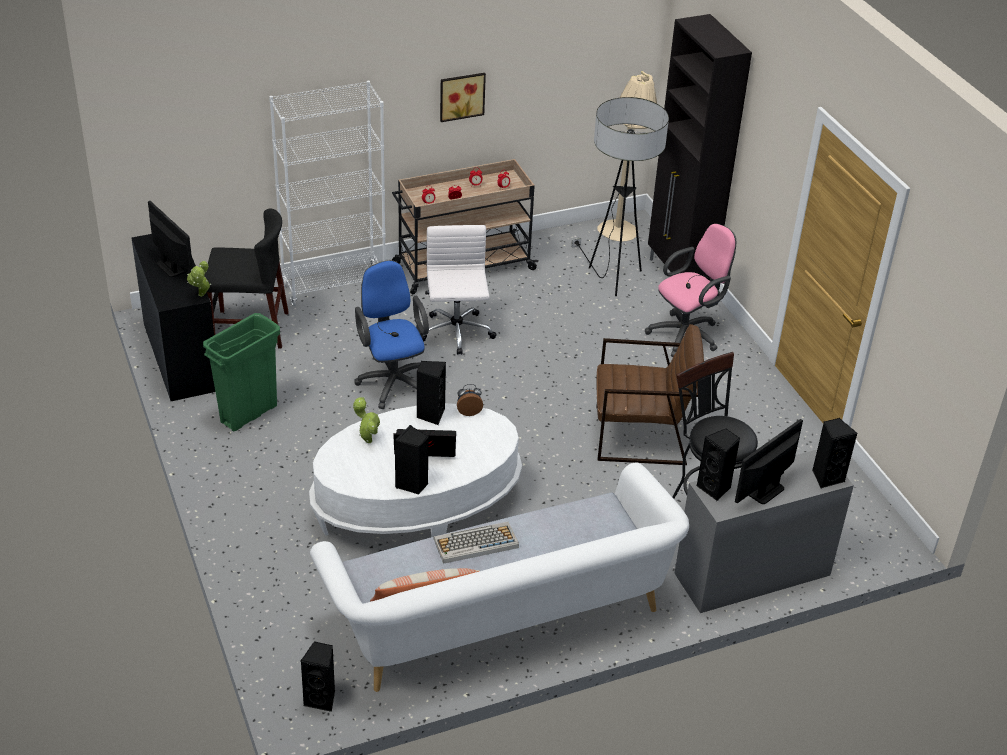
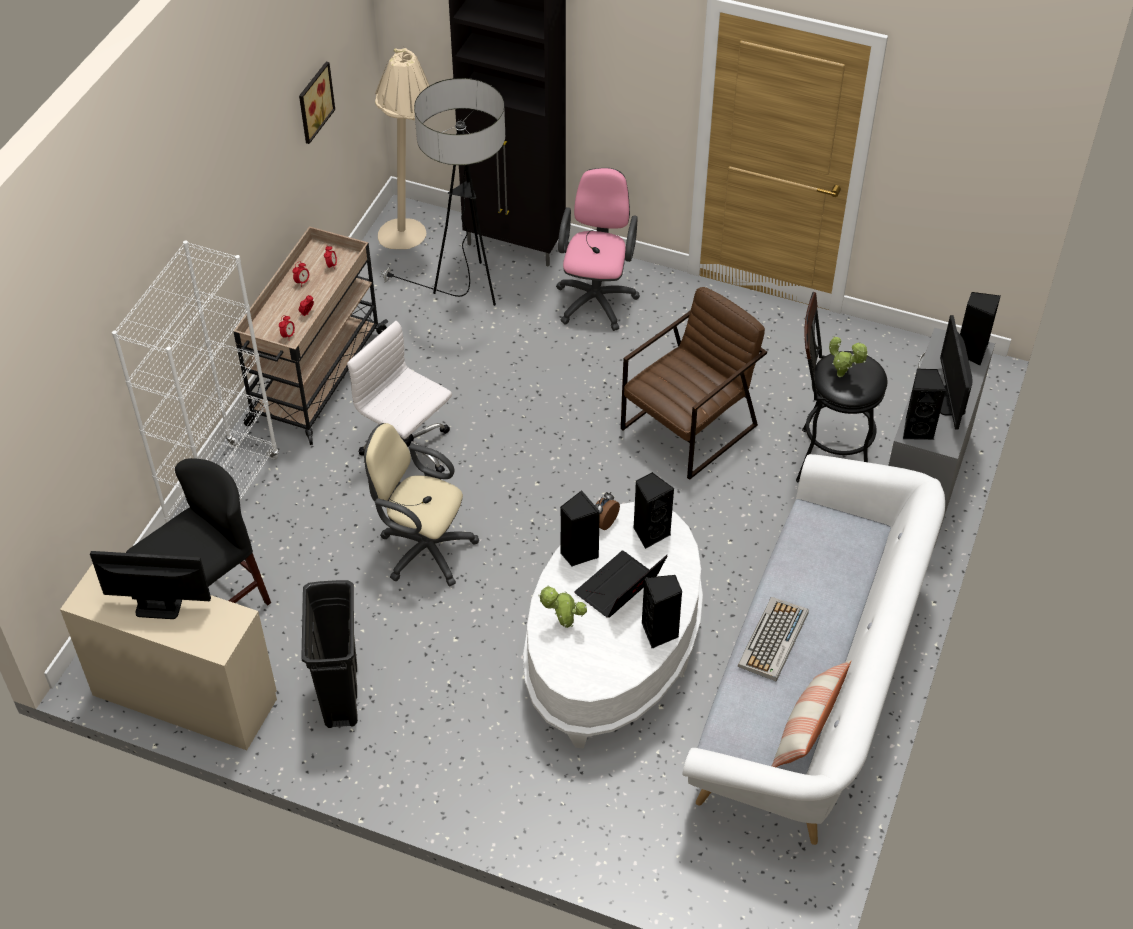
camera: 45 degrees left, 10 degrees up
(180, 357) = (184, 696): black desk -> beige desk
(201, 296) = (240, 612): potted plant -> potted plant (842, 376)
(249, 413) = (341, 695): green trash can -> black trash can
(321, 699) = (787, 892): black speaker -> black speaker (650, 533)
(393, 381) = (422, 549): blue office chair -> beige office chair
(461, 95) = (250, 192): picture -> picture (313, 101)

